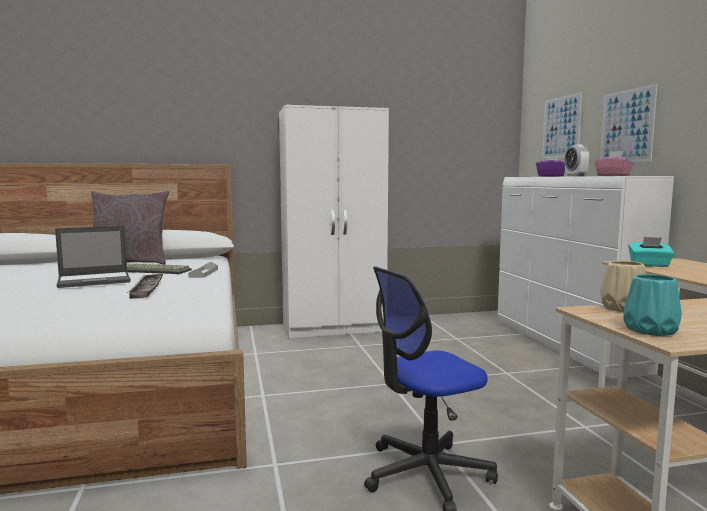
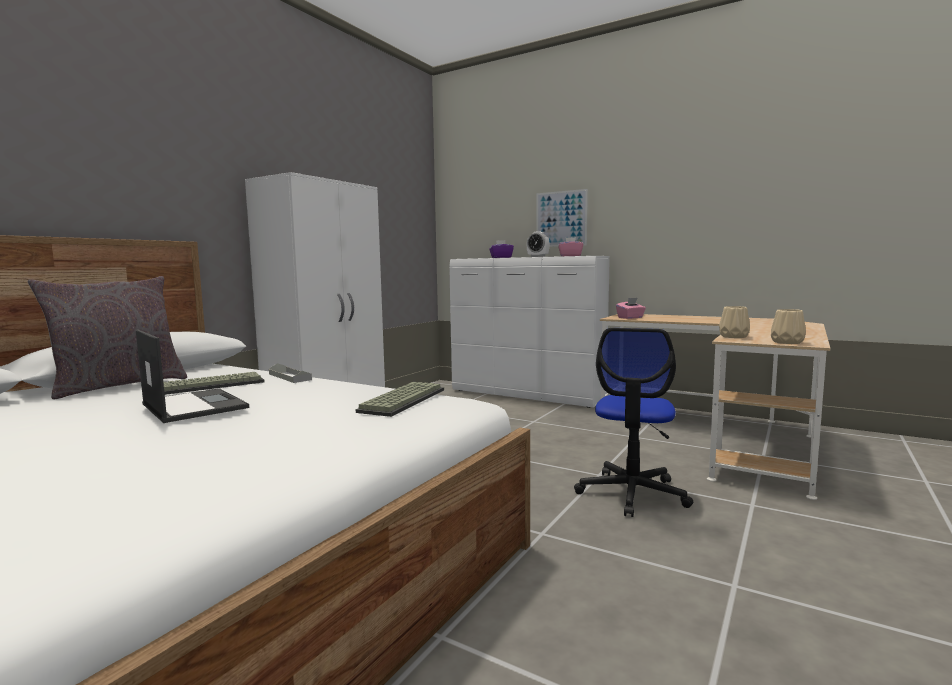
camera: 45 degrees left, 0 degrees up
(95, 280) = (193, 406): laptop -> laptop turned 60 degrees counterclockwise
(147, 289) = (311, 399): tray -> none
(171, 302) = (402, 400): none -> keyboard
(561, 127) = (489, 216): picture -> none
(649, 265) = (630, 318): turquoise tissue box -> pink tissue box
(651, 330) = (787, 342): turquoise vase -> beige vase

